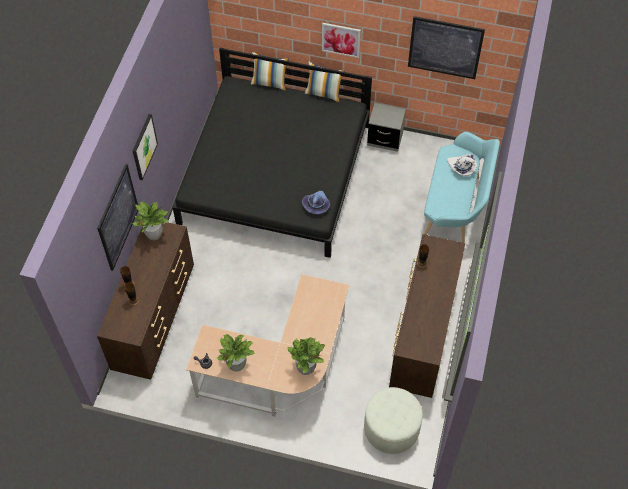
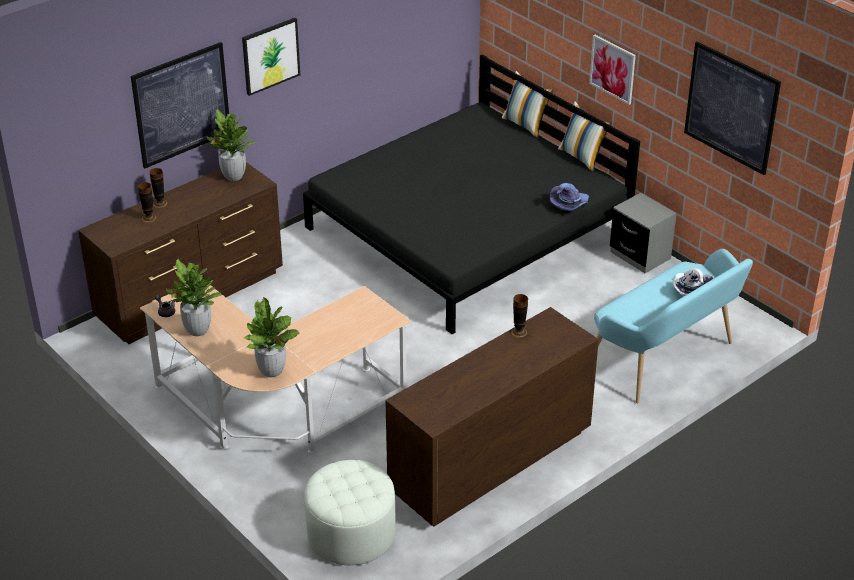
camera: 35 degrees right, 20 degrees down
(316, 205) = (463, 249): purple hat -> purple hat (569, 205)

